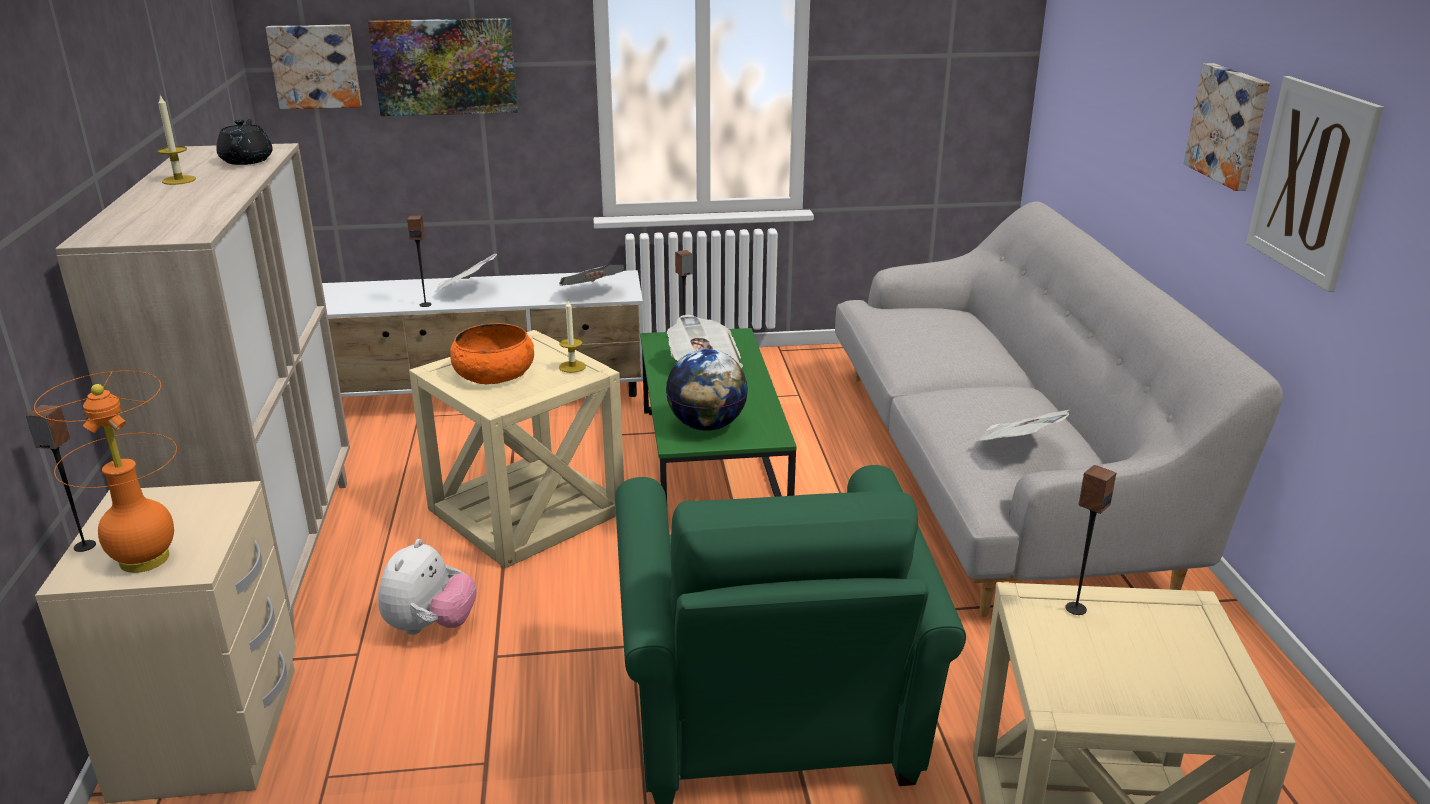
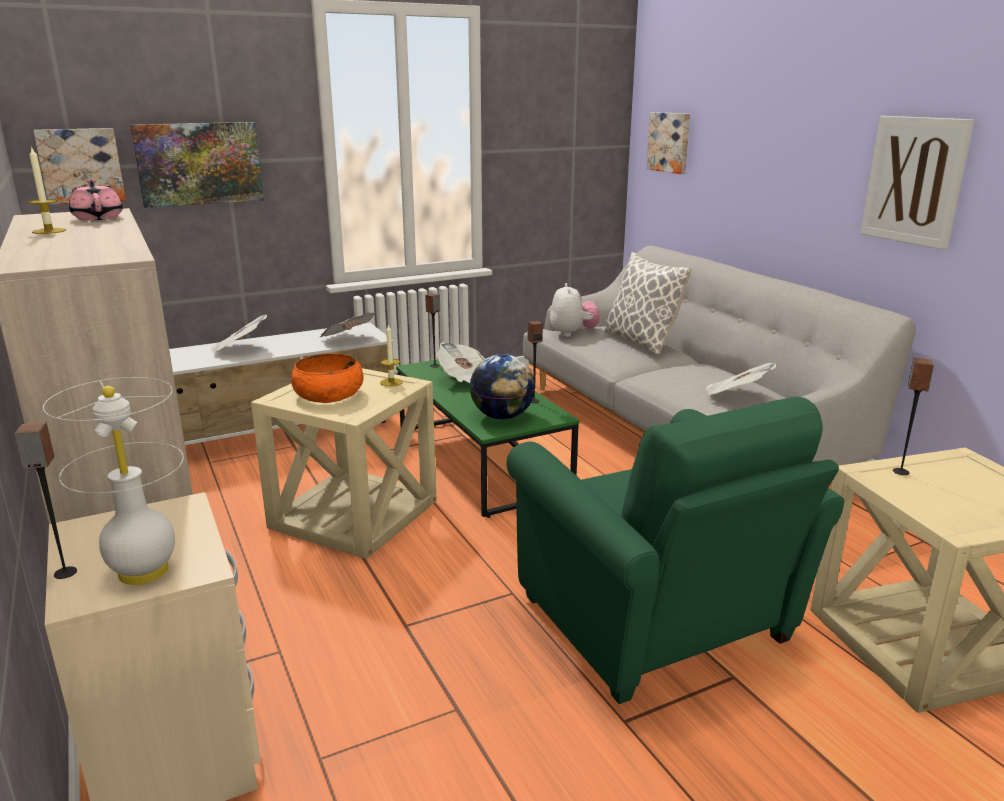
camera: 20 degrees left, 5 degrees down
(144, 560) = (144, 572): orange table lamp -> white table lamp
(247, 160) = (98, 218): black teapot -> pink teapot
(425, 304) = (211, 362): speaker -> speaker (533, 401)
(430, 626) = (332, 615): plush toy -> plush toy (573, 334)
(965, 342) = (641, 342): none -> pillow
(1230, 125) = (830, 159): picture -> picture (670, 142)

